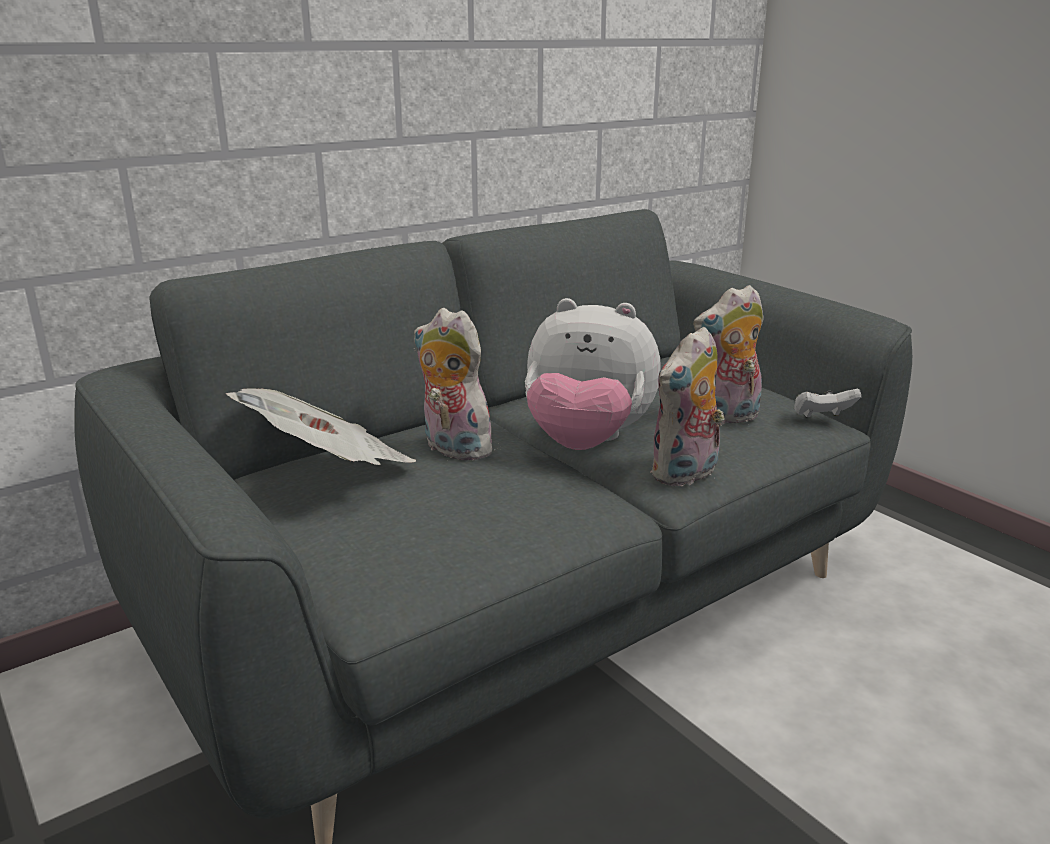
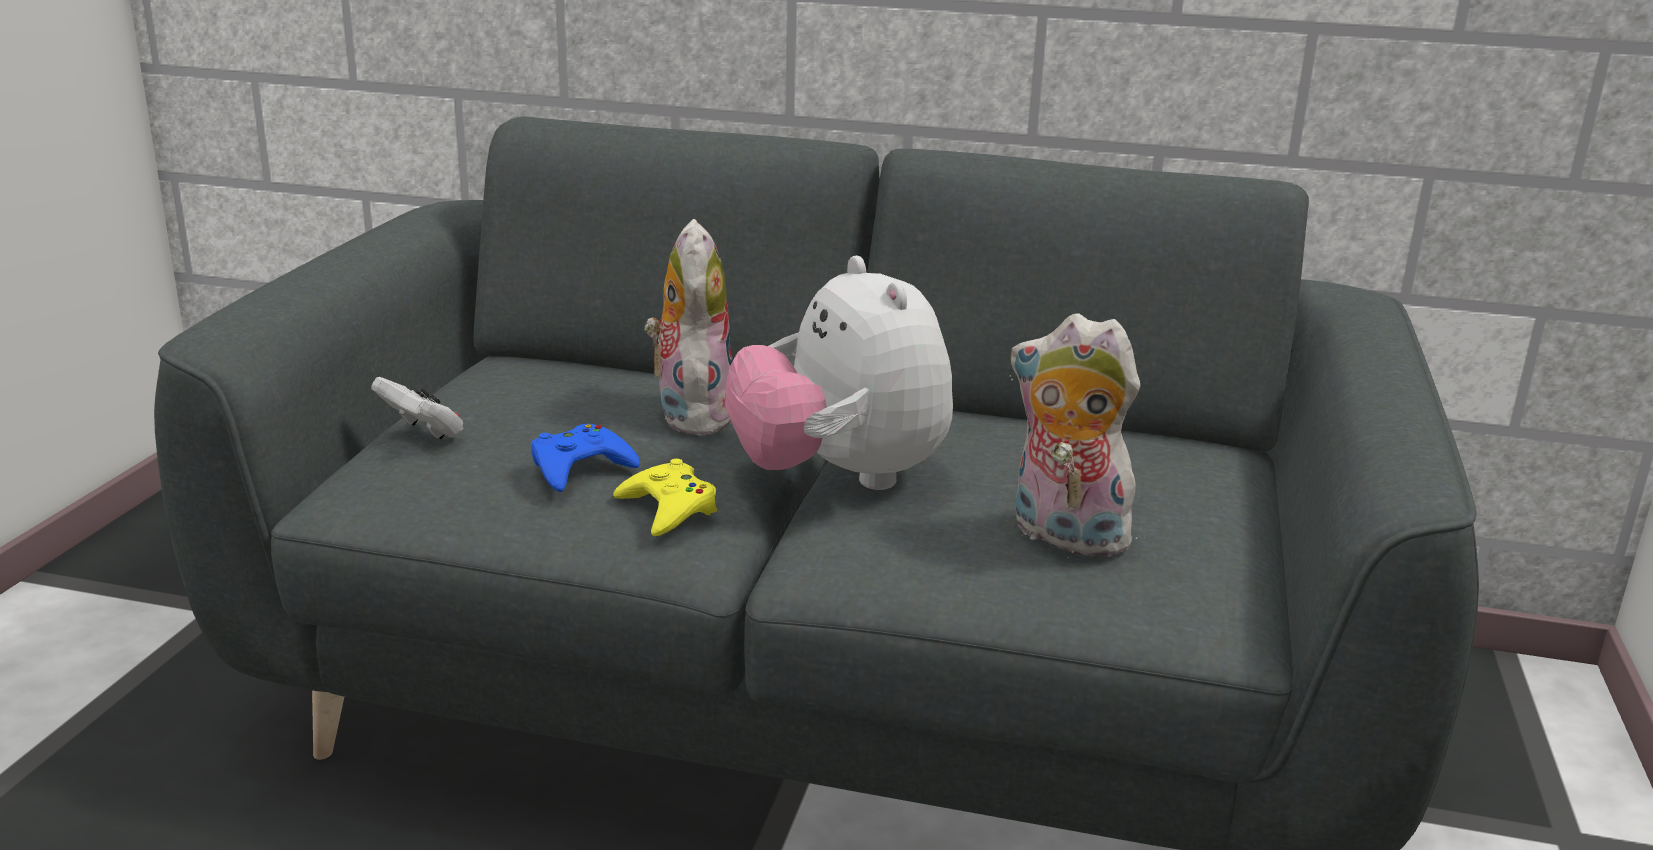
camera: 50 degrees right, 0 degrees up
(329, 468) = (536, 373): newspaper -> none
(479, 503) = (580, 468): none -> blue game controller
(564, 498) = (668, 509): none -> yellow game controller
(686, 475) = (853, 565): plush toy -> none
(821, 417) = (1216, 610): white game controller -> white game controller (423, 433)

